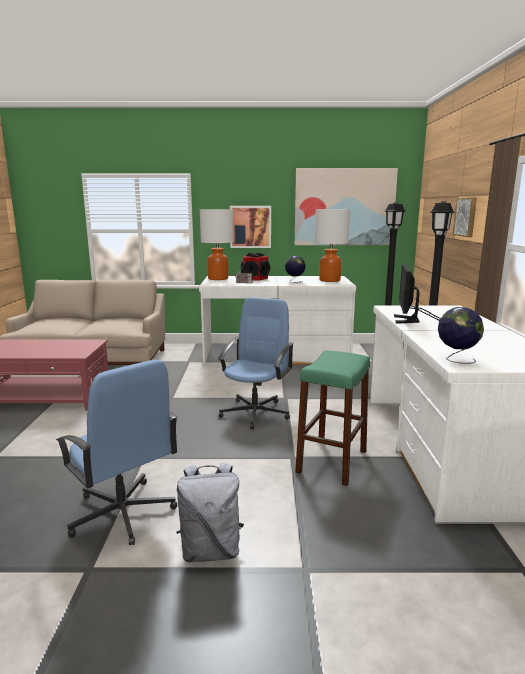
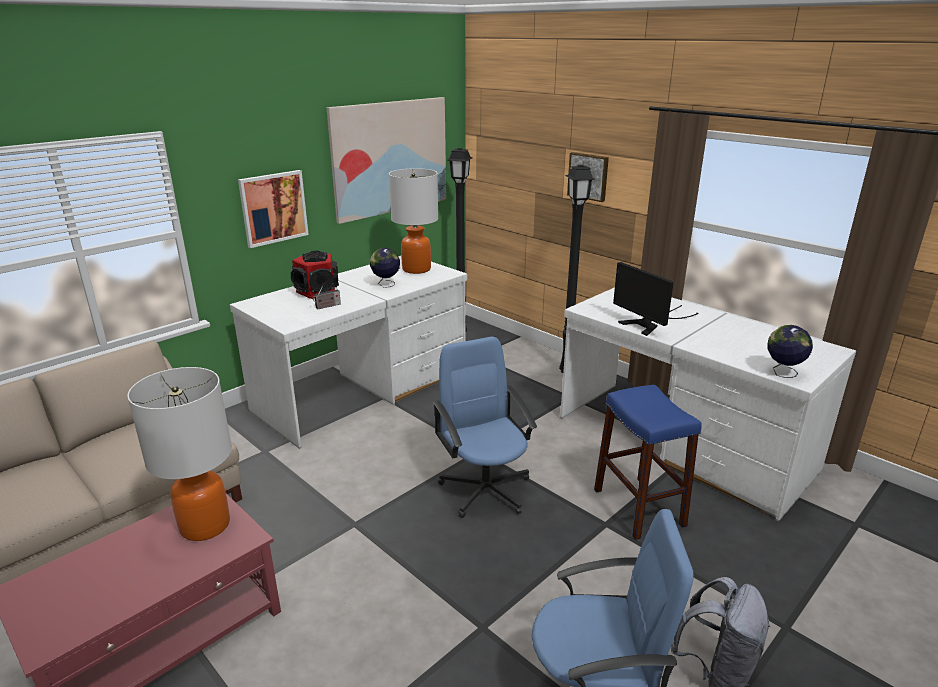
camera: 45 degrees left, 10 degrees up
(218, 278) = (267, 307): table lamp -> table lamp (205, 525)
(332, 461) = (638, 507): green stool -> blue stool

